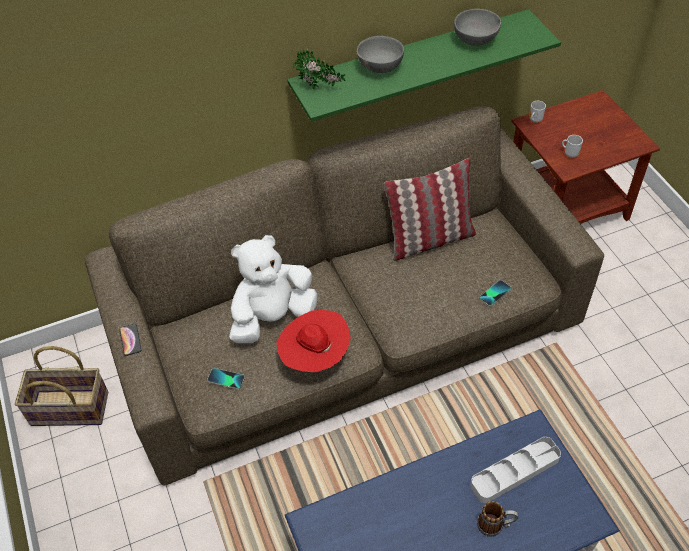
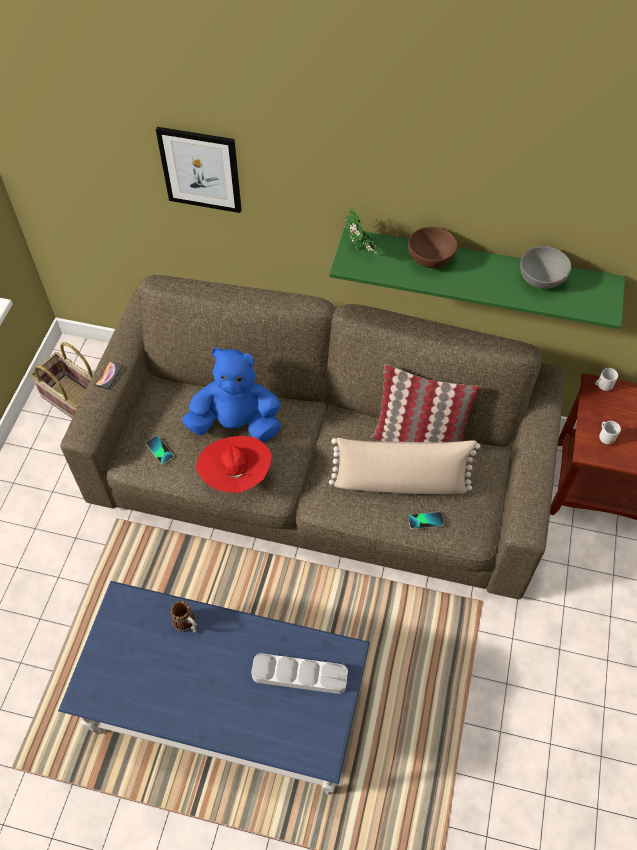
camera: 35 degrees right, 5 degrees up
(135, 83) = (200, 169): none -> picture
(272, 317) = (236, 424): white plush toy -> blue plush toy
(378, 67) = (429, 259): grey bowl -> brown bowl
(449, 278) = (400, 482): none -> beige pillow
(495, 525) = (246, 704): mug -> mug (188, 625)

